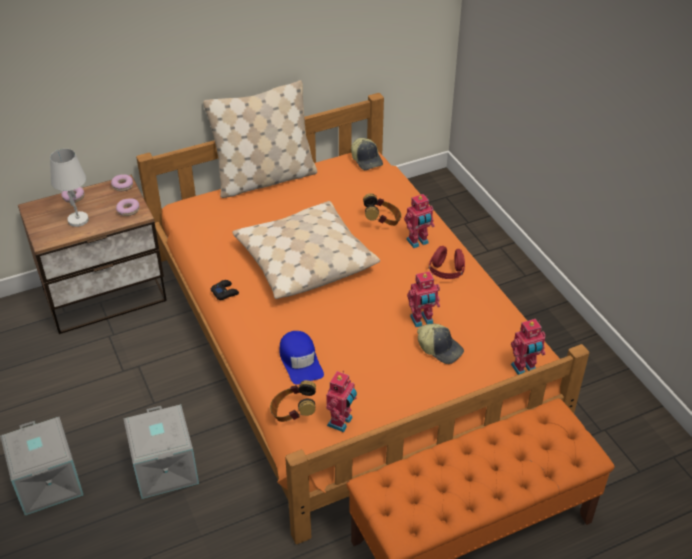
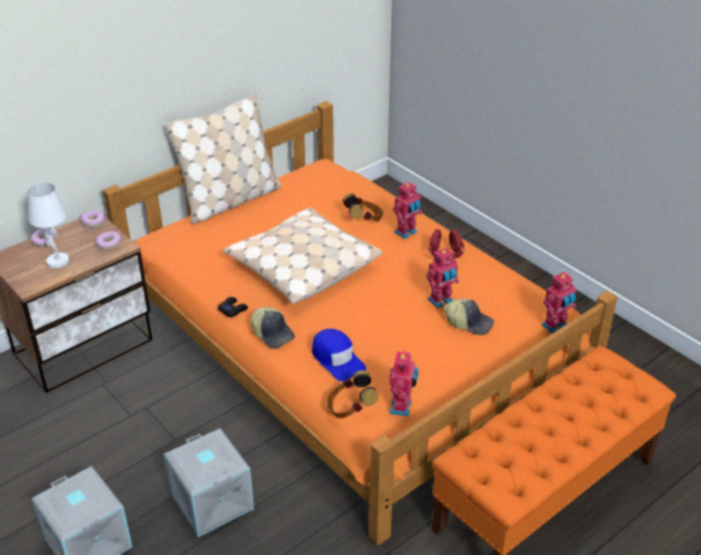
camera: 15 degrees left, 5 degrees down
(367, 160) = (325, 169): cap -> cap (273, 334)

